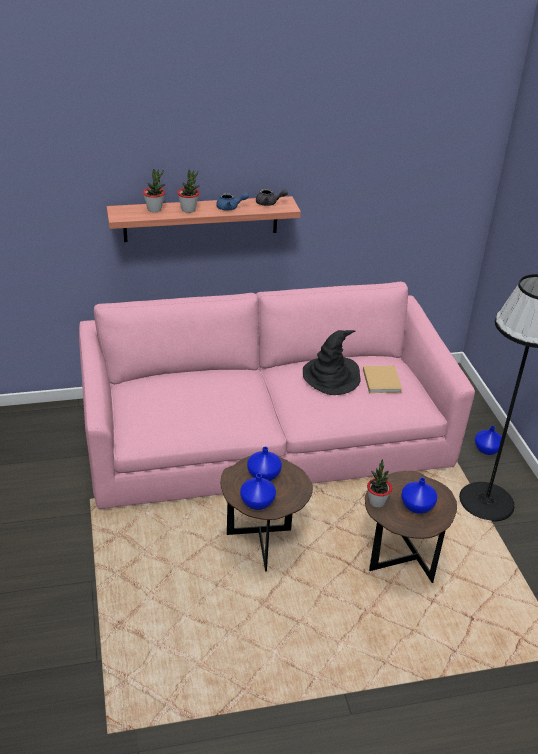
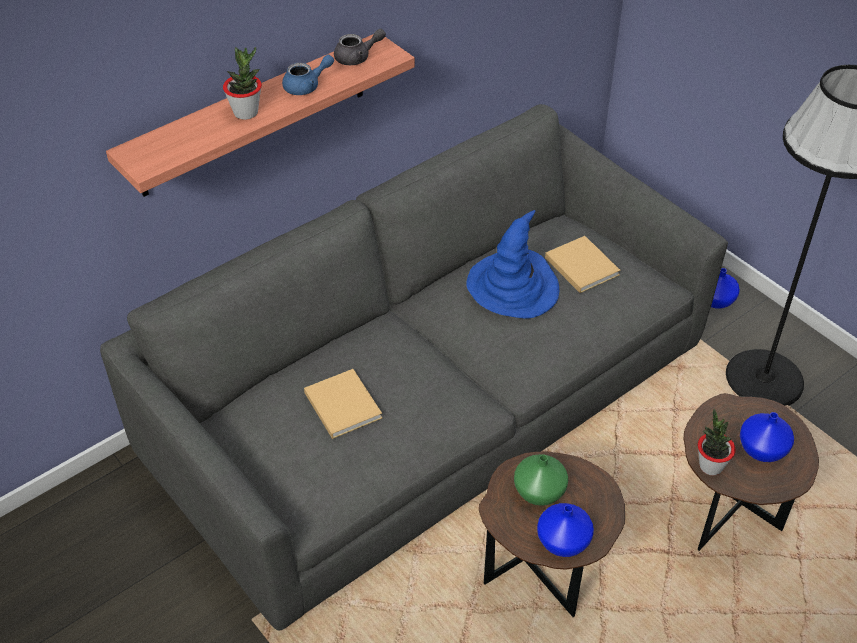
camera: 25 degrees left, 10 degrees up
(154, 209) = (191, 130): potted plant -> none
(189, 396) = (342, 404): none -> beige book
(264, 476) = (540, 492): blue vase -> green vase
(265, 435) = (428, 398): pink sofa -> grey sofa
(331, 377) = (513, 286): black hat -> blue hat

